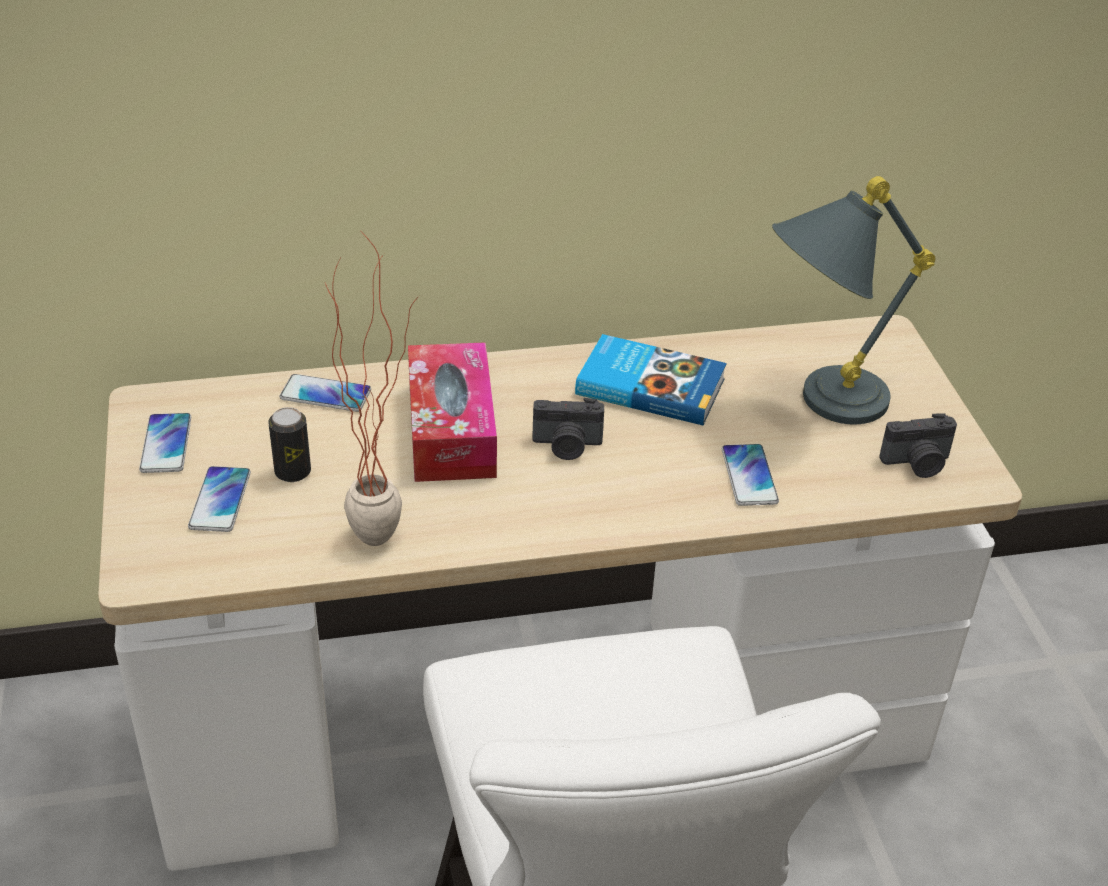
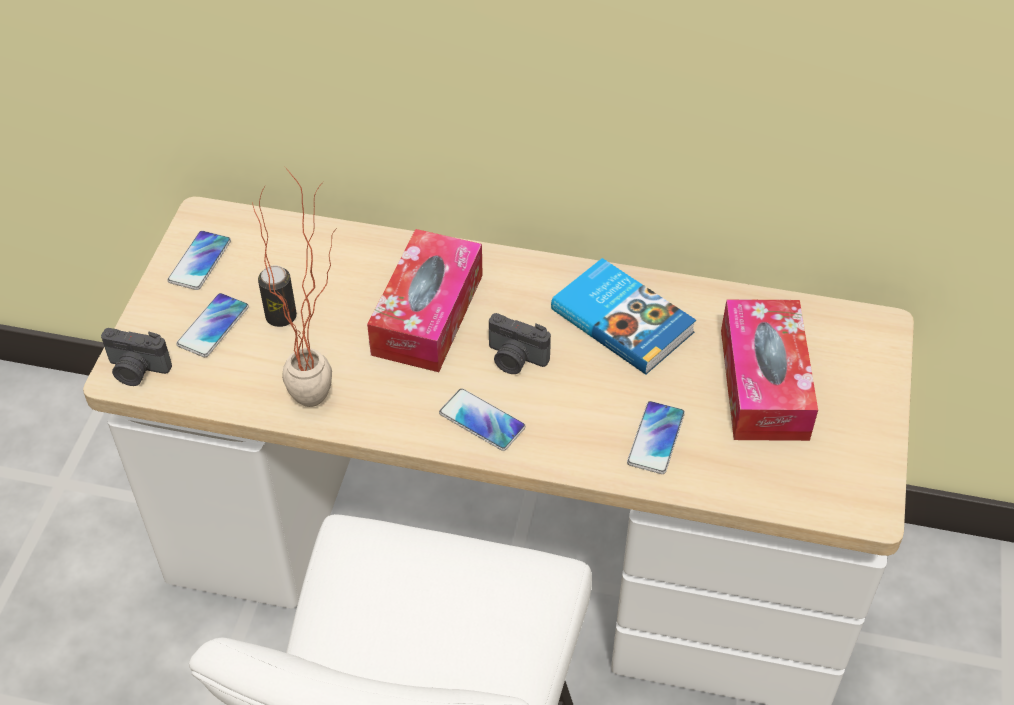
camera: 25 degrees right, 10 degrees up
(325, 394) = (345, 250): phone -> phone (482, 420)
(816, 404) = (763, 383): grey table lamp -> tissue box
(917, 464) = (820, 474): camera -> camera (136, 370)

